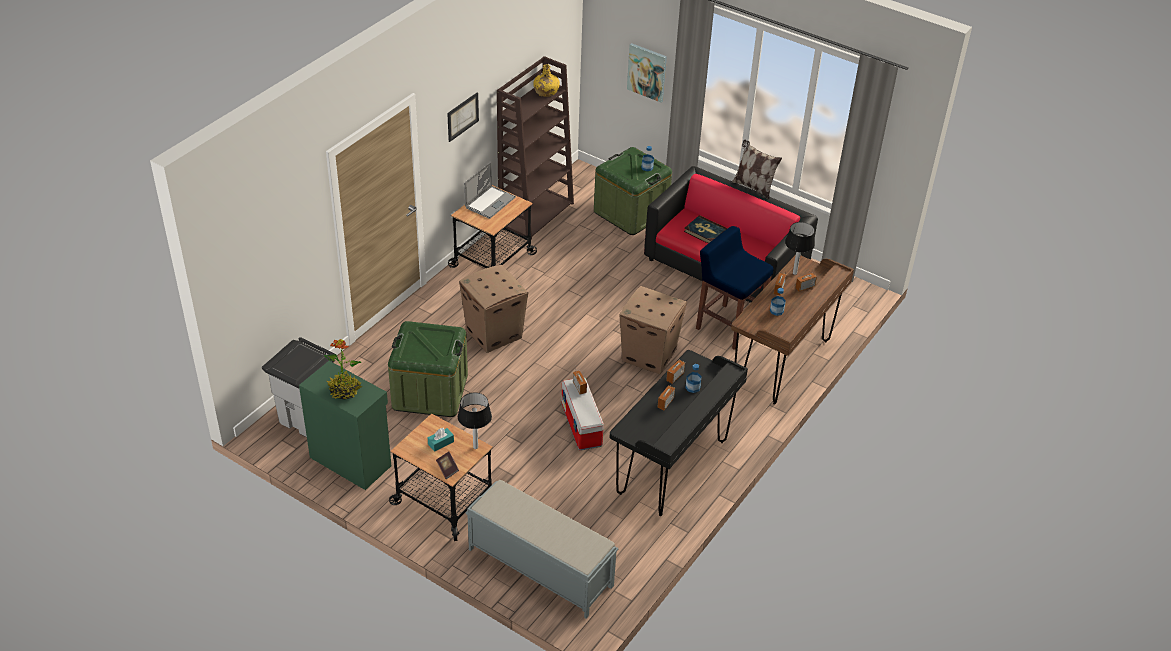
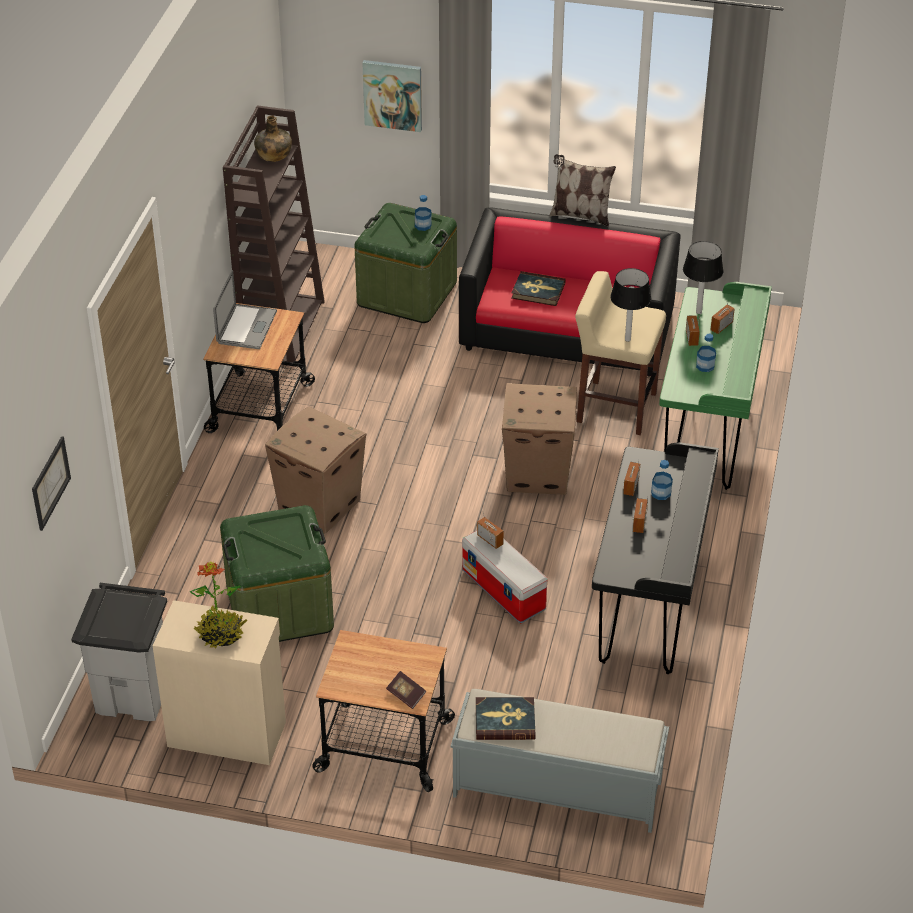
camera: 20 degrees left, 0 degrees up
(351, 460) = (226, 732): green cabinet -> beige cabinet
(441, 443) = (376, 664): turquoise tissue box -> none
(462, 116) = (197, 215): picture -> picture (50, 483)
(475, 447) = (425, 655): table lamp -> table lamp (627, 340)
(508, 507) = (505, 721): none -> book
(546, 92) = (273, 155): yellow bottle -> green bottle
(728, 326) = (615, 407): blue stool -> beige stool
(782, 363) = (707, 435): brown desk -> green desk

